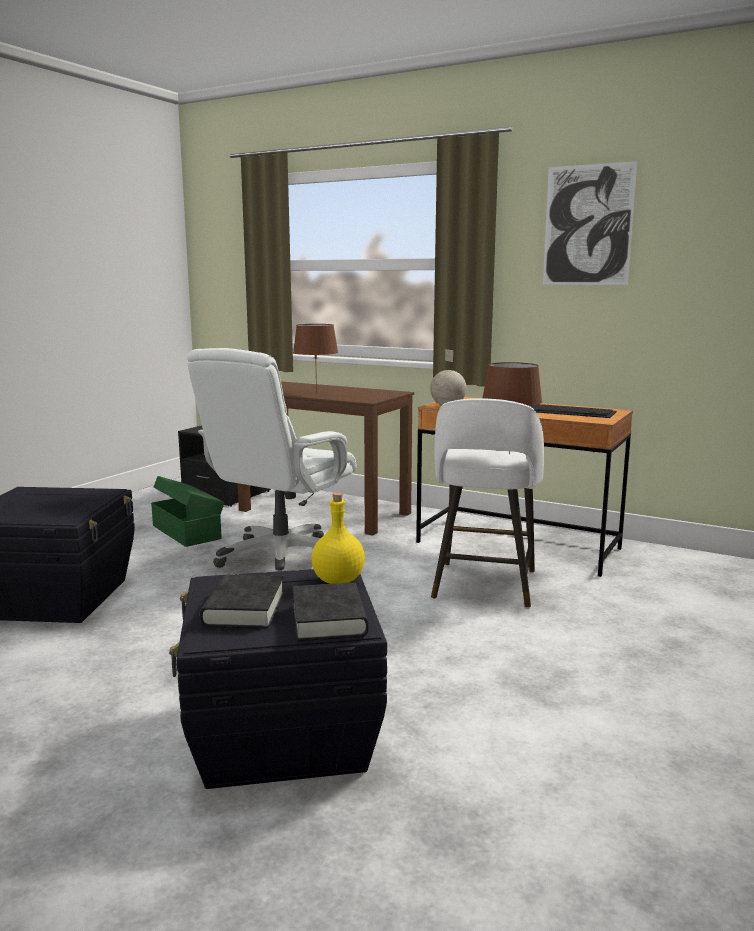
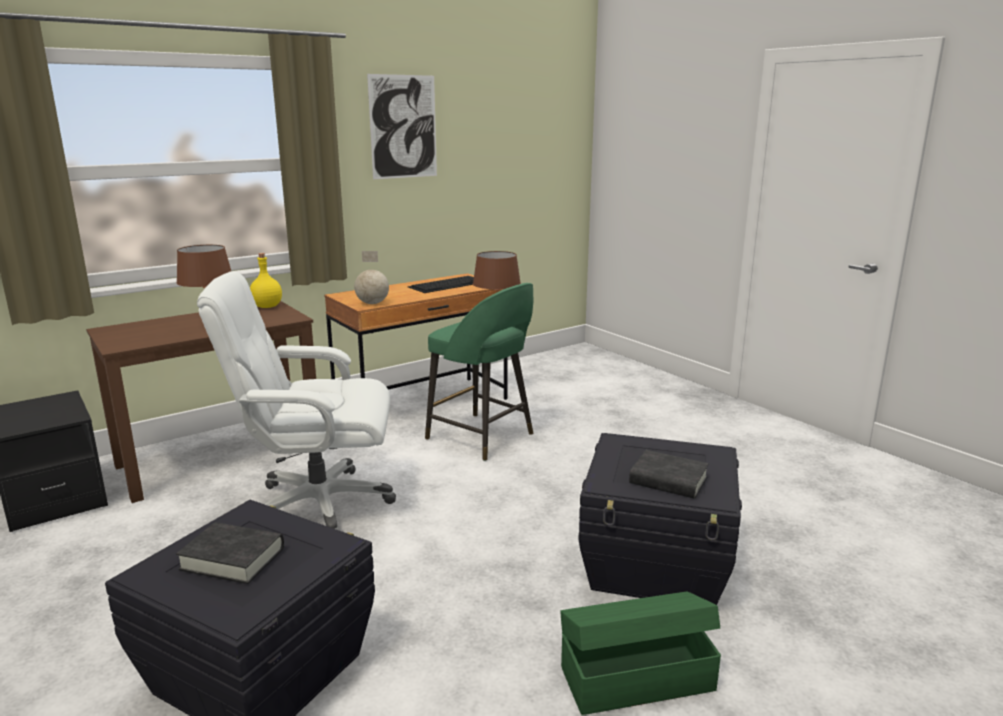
camera: 65 degrees left, 5 degrees up
(187, 531) = (153, 547): green storage box -> green storage box (634, 677)
(281, 557) = (318, 505): white office chair -> white office chair turned 120 degrees clockwise
(328, 619) = (700, 456): black book -> black book (232, 558)
(339, 580) = (631, 441): yellow bottle -> yellow bottle (267, 306)
(484, 586) = (482, 437): white stool -> green stool

